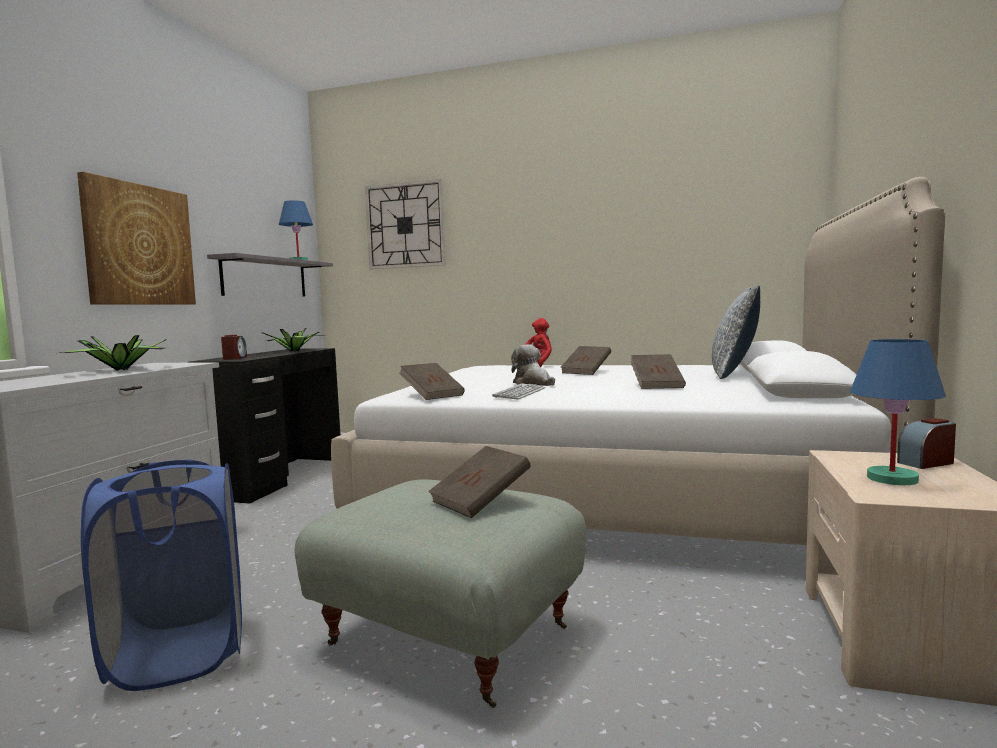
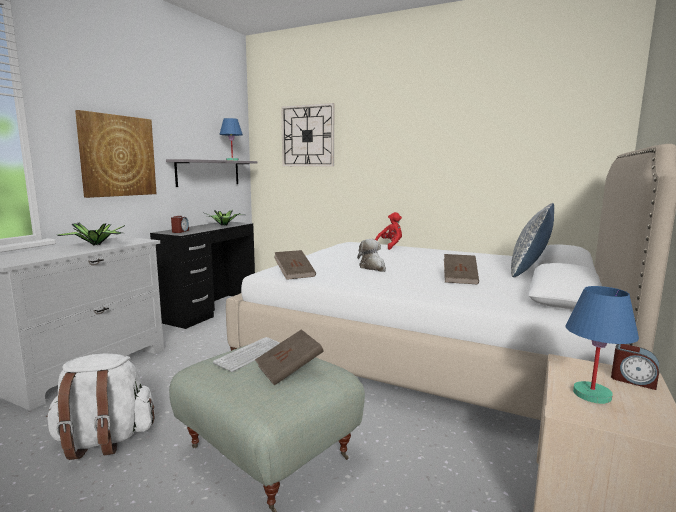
camera: 10 degrees right, 5 degrees up
(179, 655) = (104, 440): blue laundry basket -> white backpack
(520, 393) = (355, 278): keyboard -> keyboard (250, 355)
(586, 372) = (419, 258): brown book -> none
(926, 463) = (633, 380): alarm clock -> alarm clock turned 135 degrees counterclockwise

